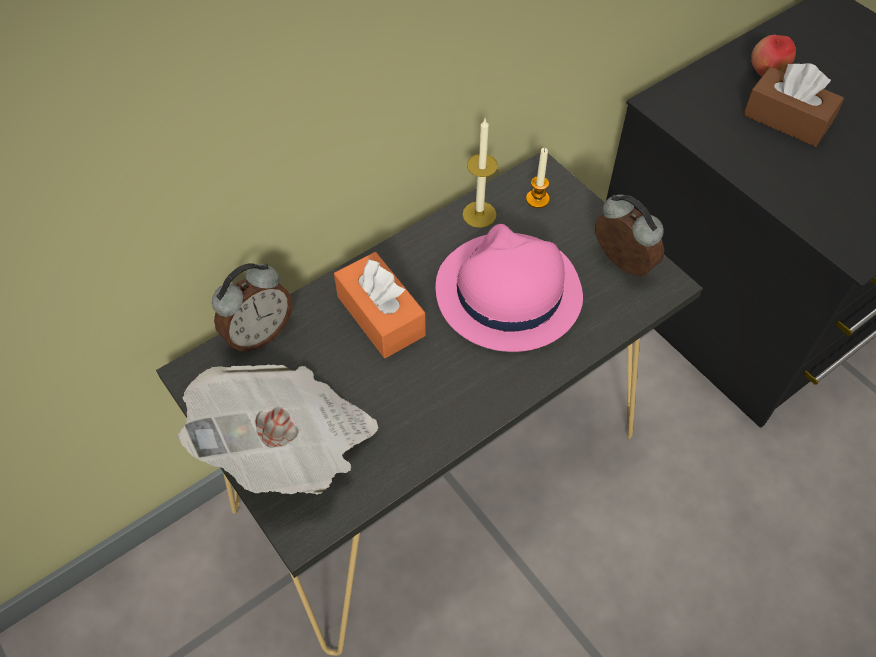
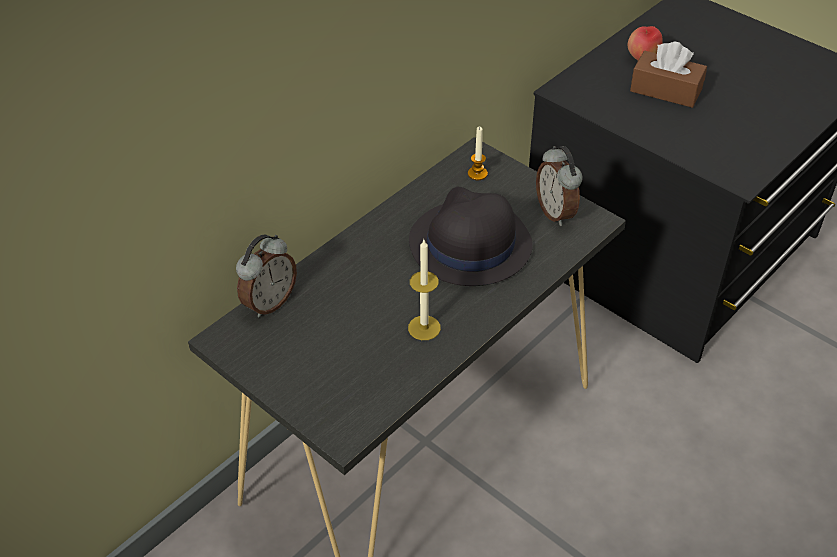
camera: 10 degrees left, 10 degrees down
(290, 445) = (317, 379): newspaper -> none
(381, 316) = (369, 275): orange tissue box -> none
(479, 214) = (432, 191): candle -> candle (424, 328)
(507, 293) = (469, 244): pink hat -> black hat
(620, 265) = (556, 212): alarm clock -> alarm clock turned 150 degrees counterclockwise

